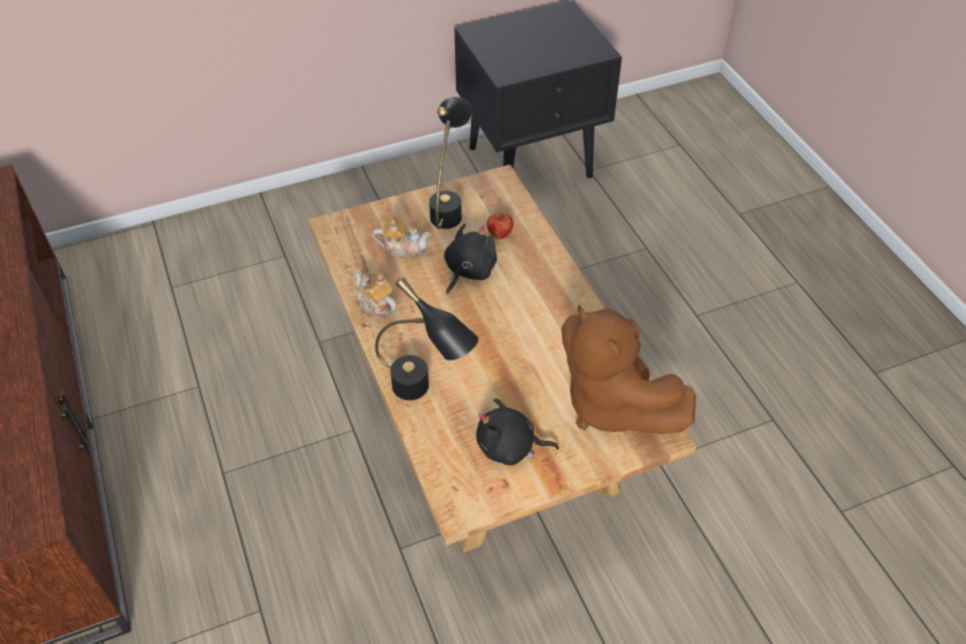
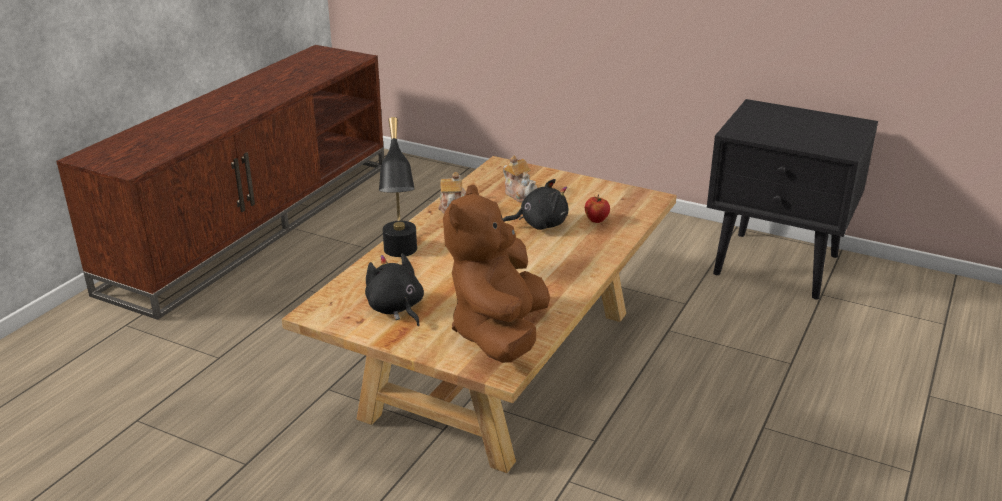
camera: 50 degrees right, 20 degrees down
(449, 207) = (589, 192): black table lamp -> none

